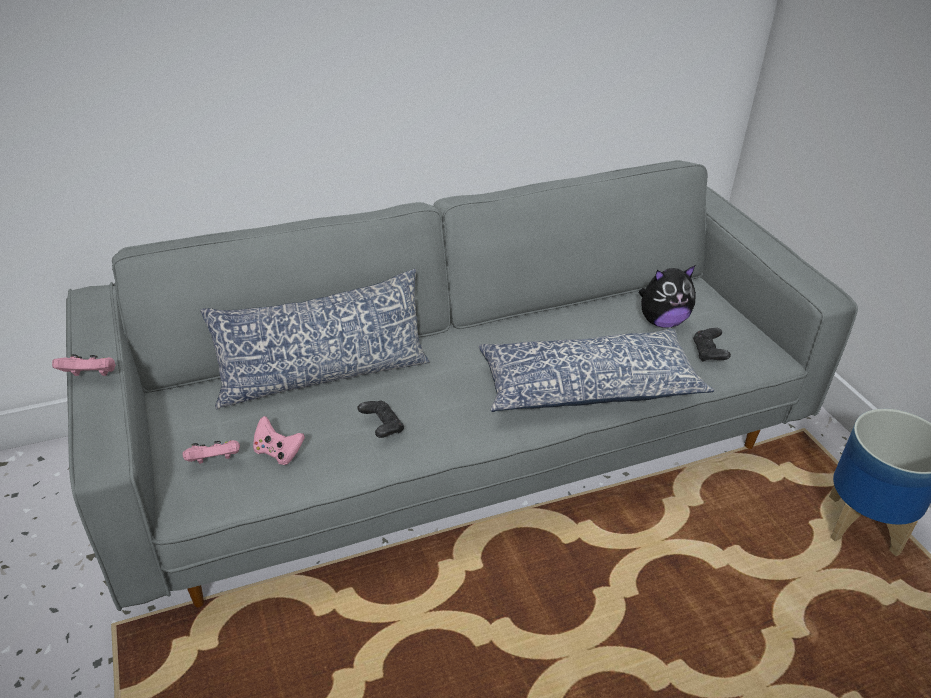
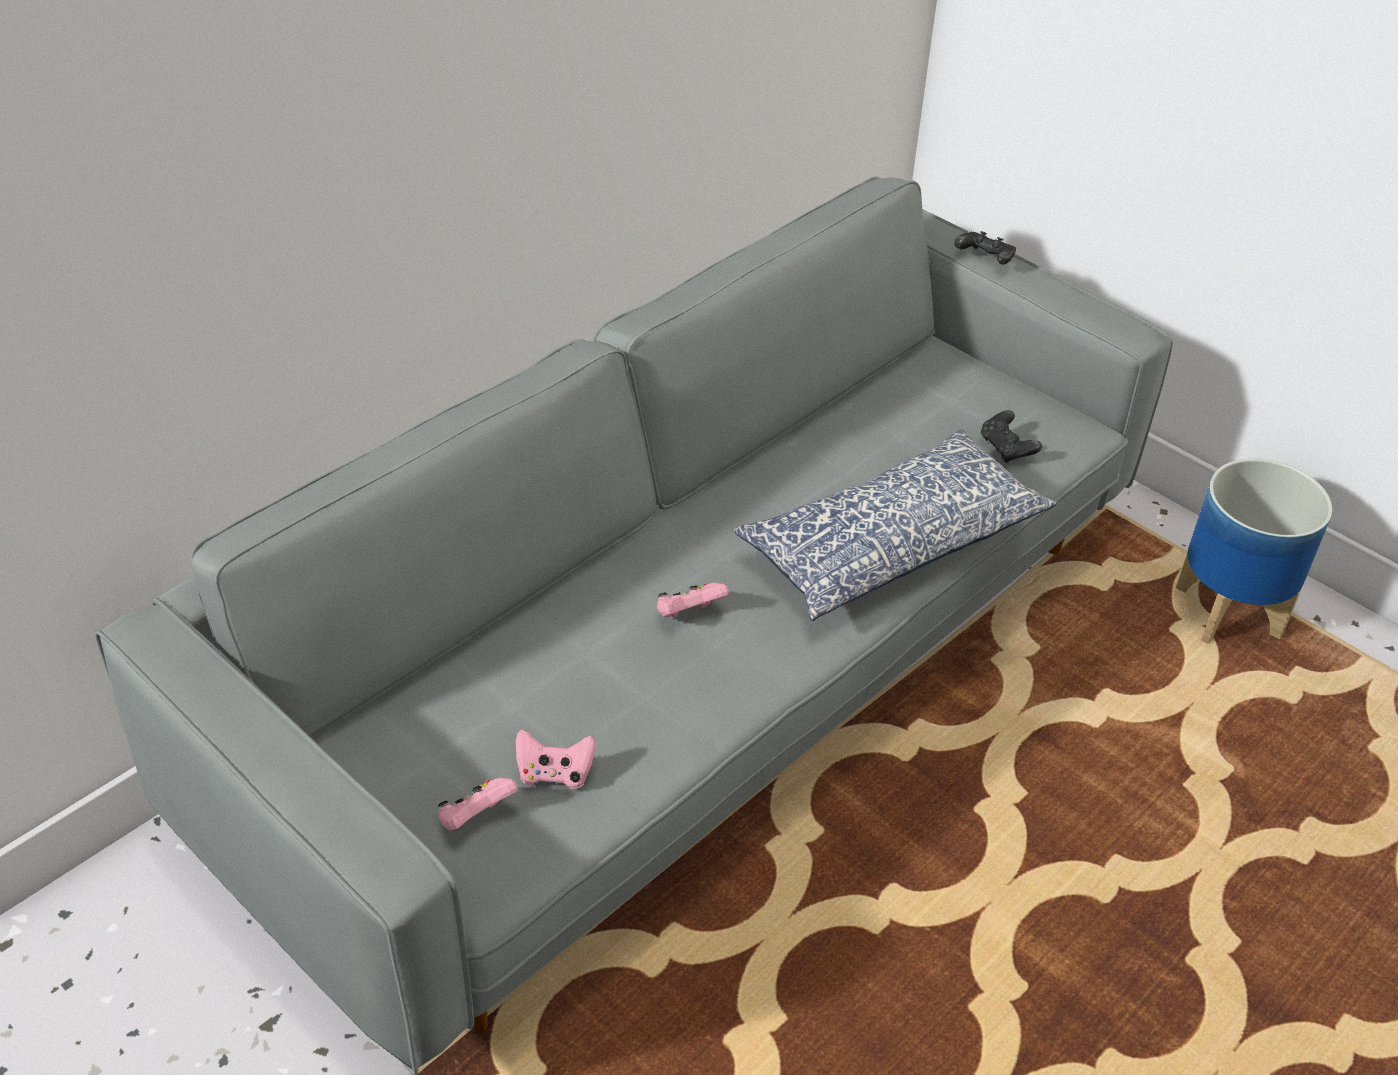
camera: 25 degrees left, 5 degrees up
(91, 376) = (270, 758): pink game controller -> pink game controller (689, 614)
(323, 376) = (530, 641): pillow -> none
(382, 427) = (668, 689): black game controller -> black game controller (984, 259)
(662, 322) = (923, 418): plush toy -> none

